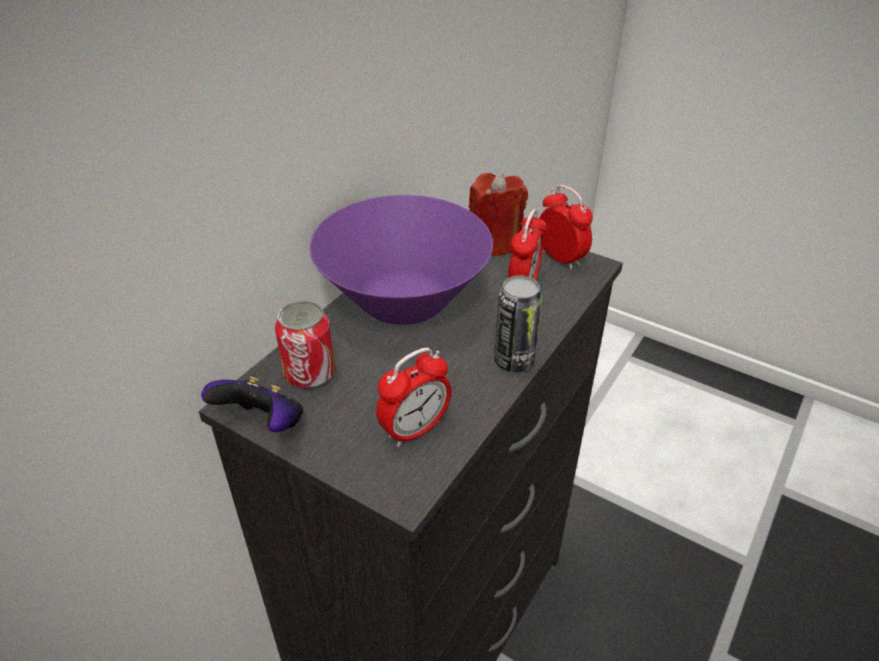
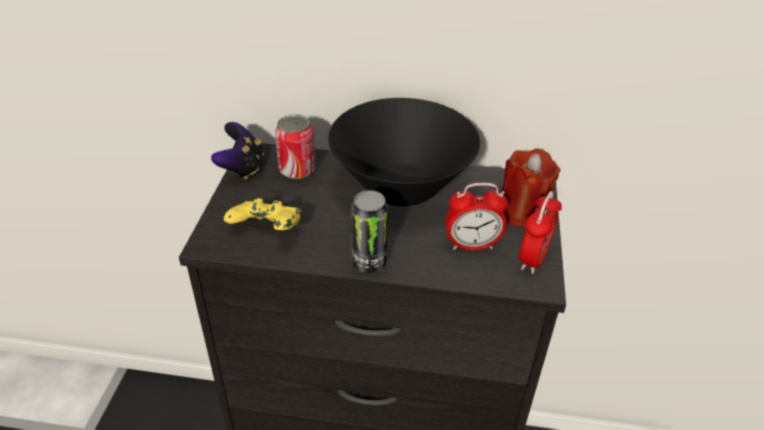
camera: 65 degrees right, 0 degrees up
(403, 301) = (401, 186): purple bowl -> black bowl
(414, 430) = (267, 231): alarm clock -> yellow game controller

